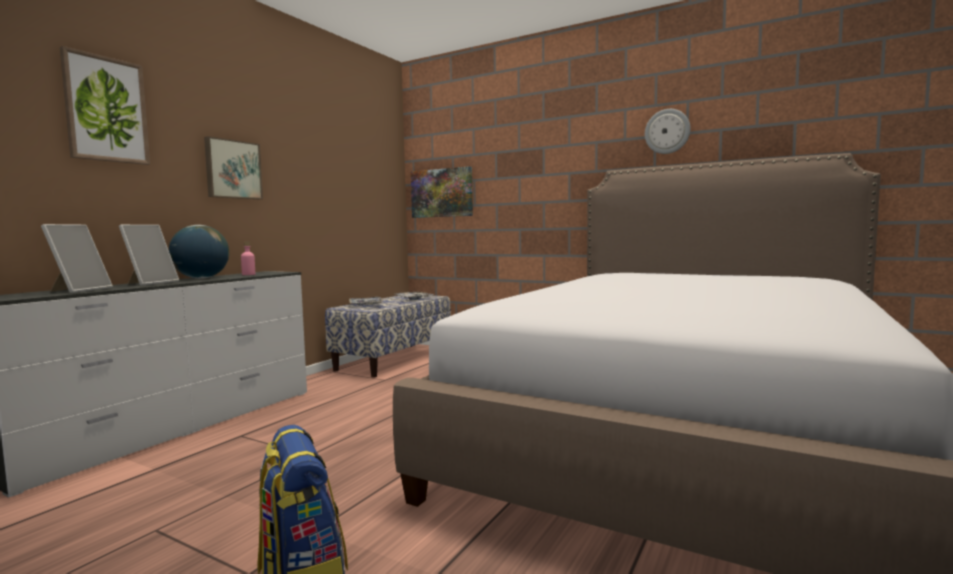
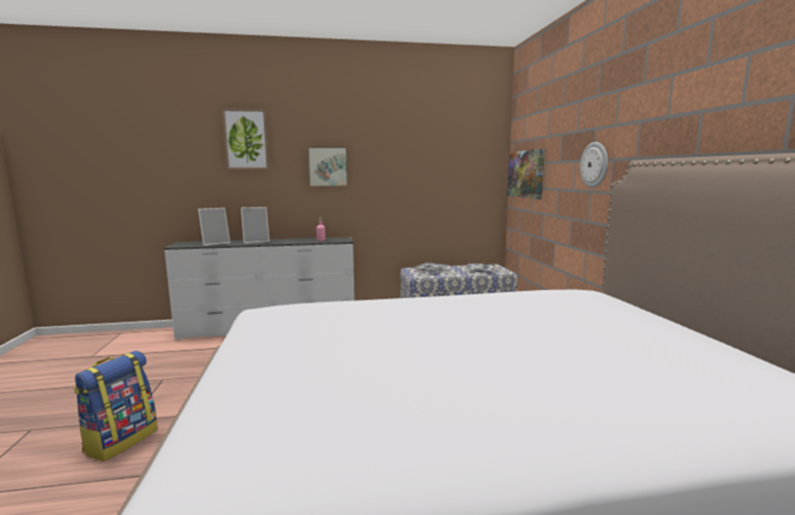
camera: 50 degrees right, 5 degrees up
(202, 278) = (290, 240): globe -> none
(667, 131) = (714, 104): wall clock -> wall clock (595, 165)

